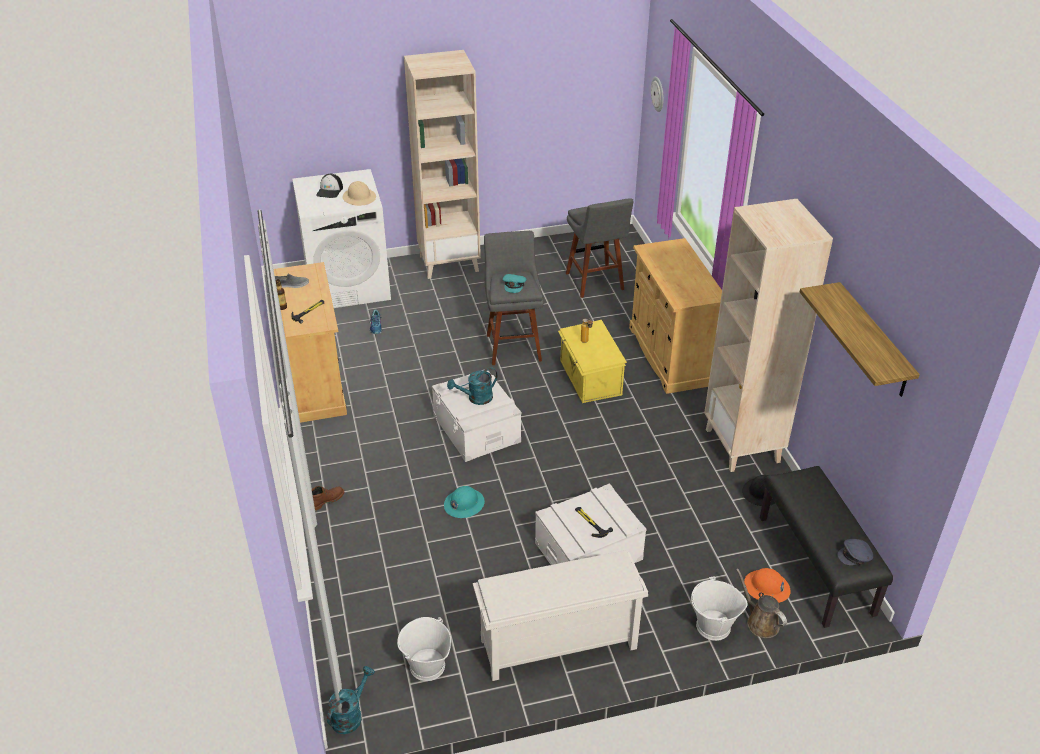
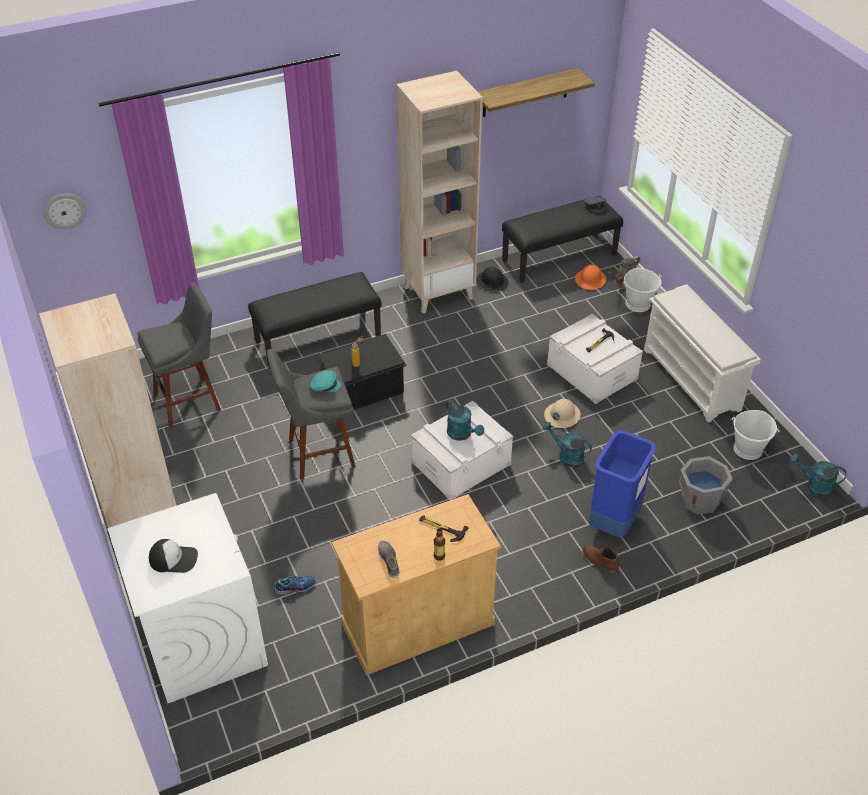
camera: 100 degrees left, 5 degrees up
(359, 198) = (193, 521): beige hard hat -> beige hard hat (562, 415)
(366, 521) = (614, 522): none -> blue trash can
(369, 596) = (699, 500): none -> grey bucket
(464, 504) = (567, 456): turquoise hard hat -> turquoise watering can
(589, 378) = (364, 390): yellow storage box -> black storage box
(670, 355) = (318, 338): beige cabinet -> black bench

